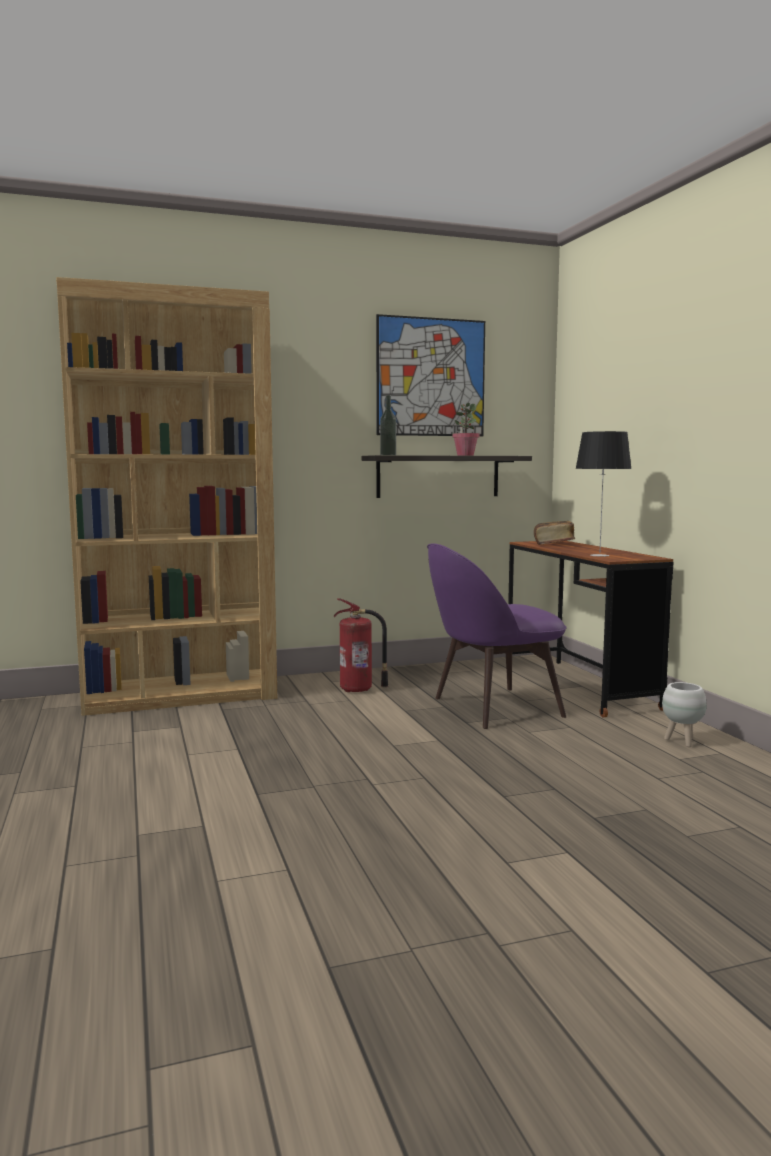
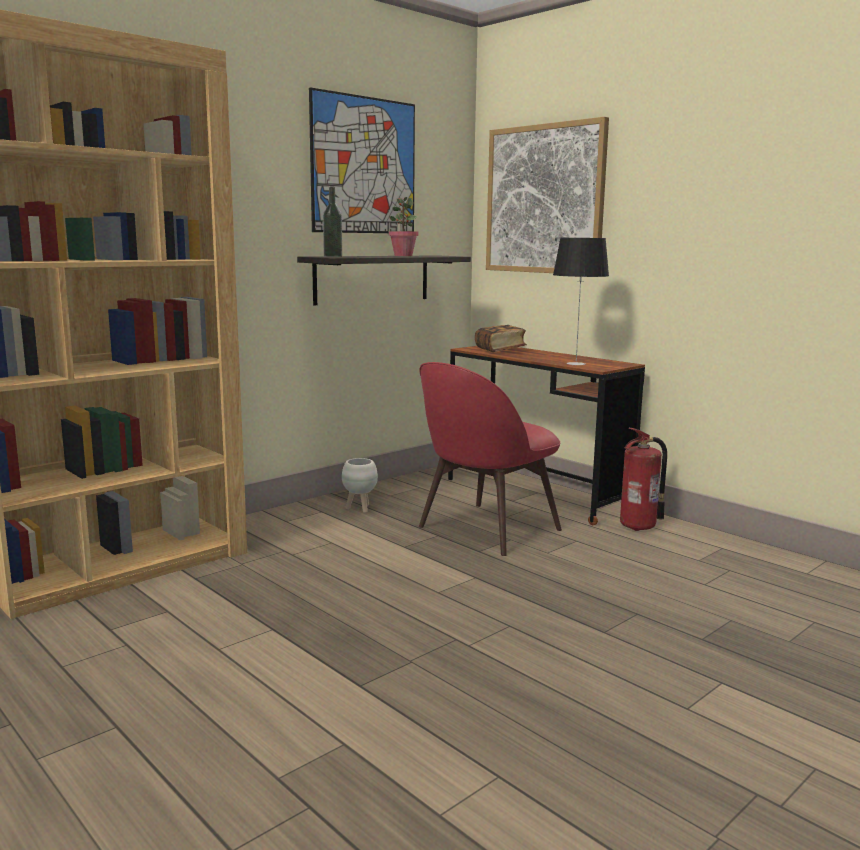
camera: 25 degrees left, 5 degrees up
(358, 690) = (328, 528): fire extinguisher -> fire extinguisher (640, 526)
(492, 708) = (485, 530): purple chair -> red chair
(603, 400) = (544, 199): none -> picture
(682, 742) = (682, 541): white planter -> white planter (360, 509)

